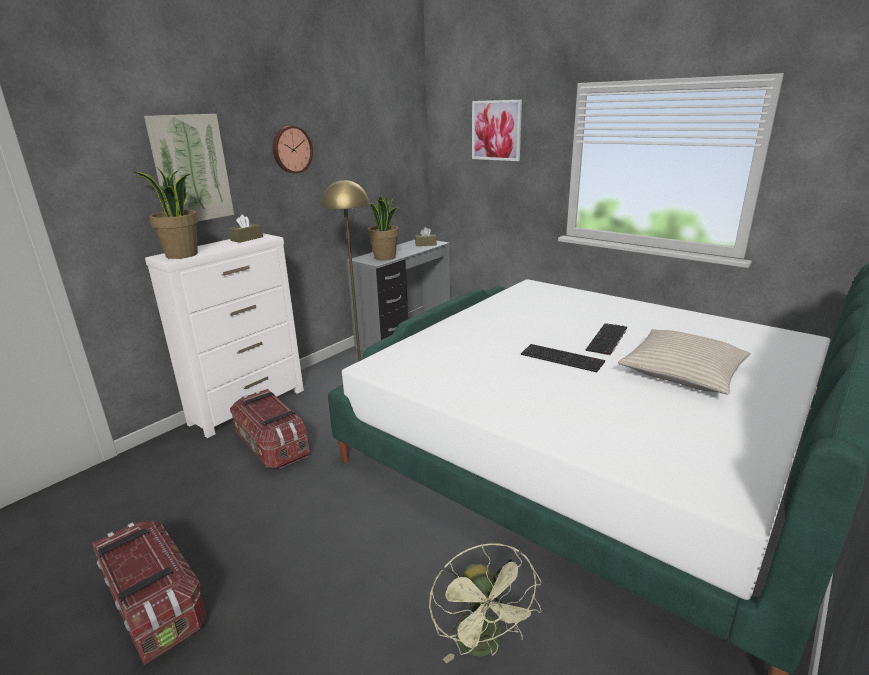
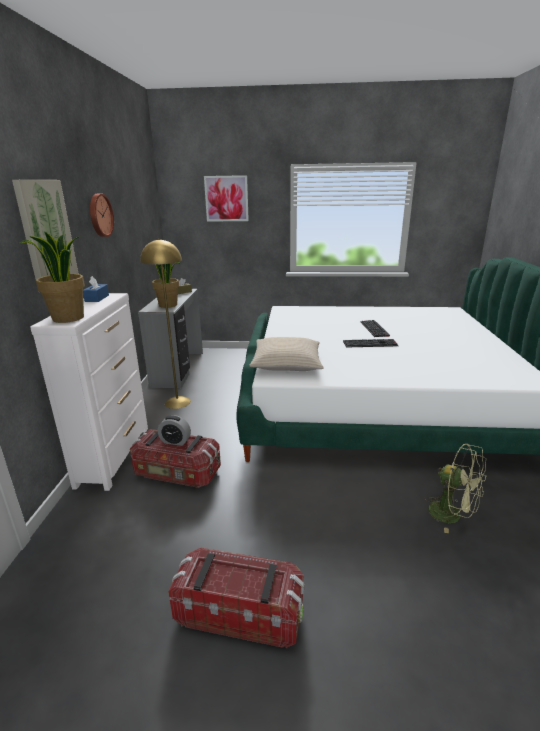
camera: 35 degrees left, 0 degrees up
(247, 239) = (97, 298): brown tissue box -> blue tissue box
(271, 409) = (175, 441): none -> alarm clock
(682, 372) = (433, 336): beige pillow -> beige pillow (286, 363)

